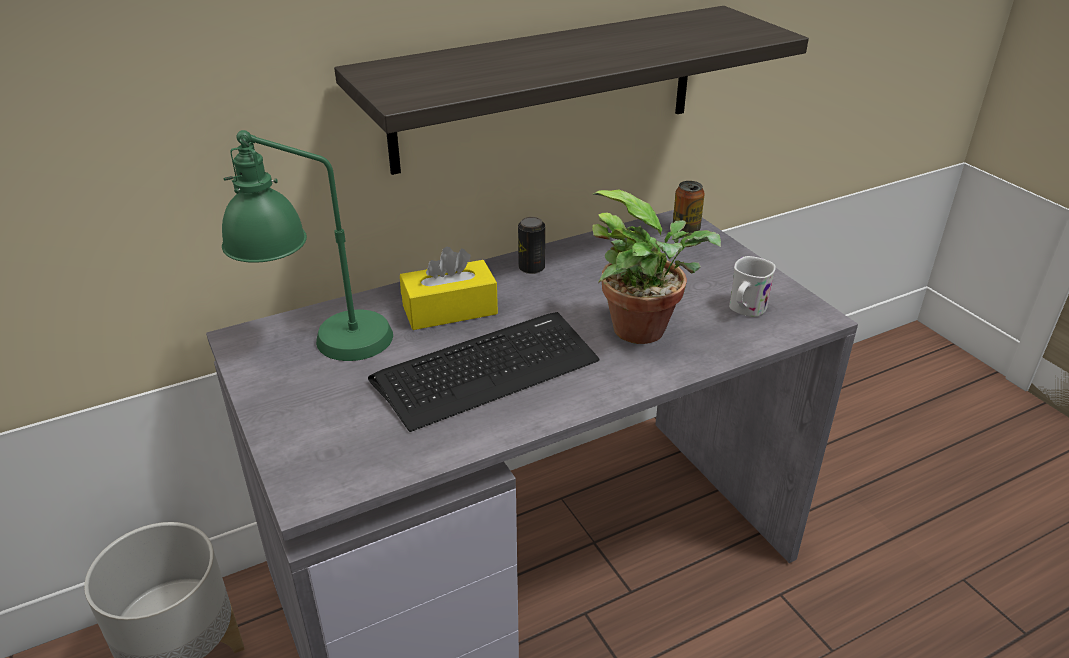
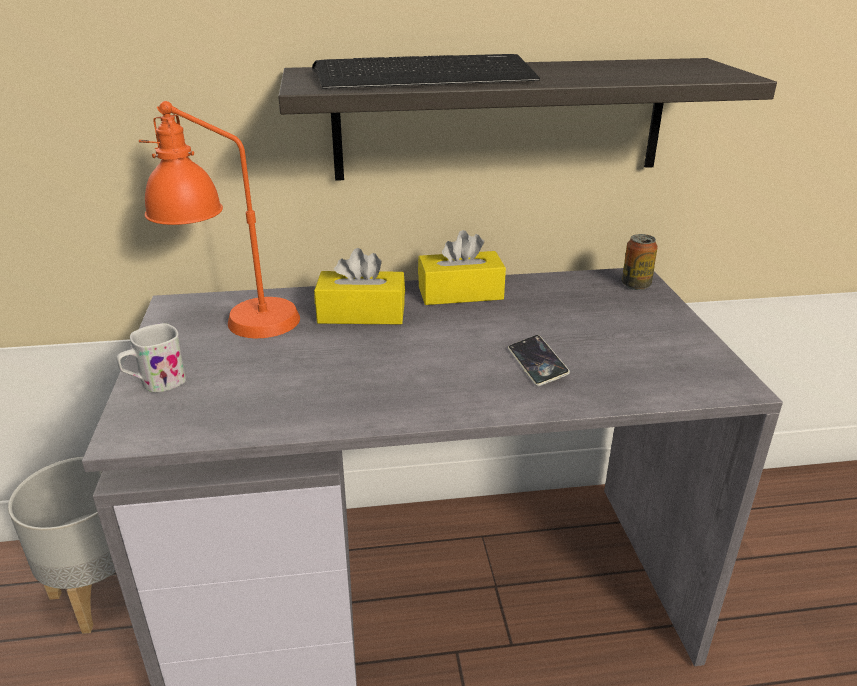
camera: 20 degrees right, 5 degrees down
(320, 344) = (232, 320): green table lamp -> orange table lamp
(486, 370) = (358, 368): keyboard -> keyboard (425, 77)
(531, 268) = (460, 293): can -> yellow tissue box
(646, 331) = (537, 364): potted plant -> phone
(745, 310) = (656, 365): white mug -> white mug (156, 383)

